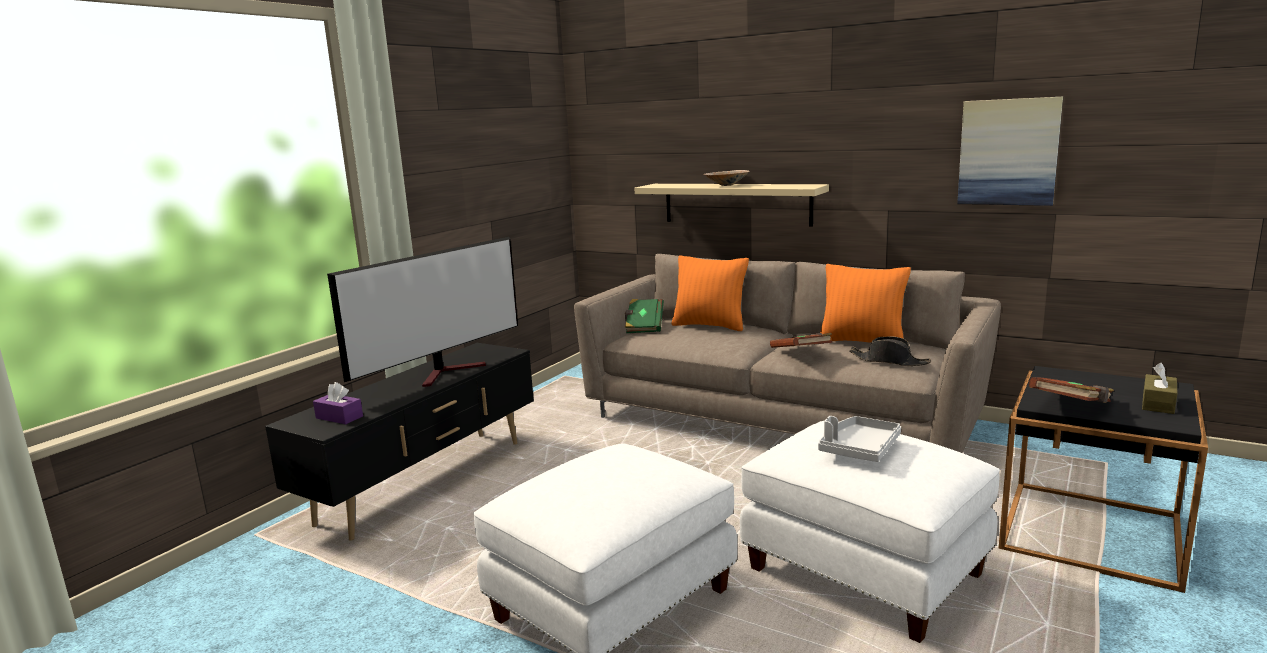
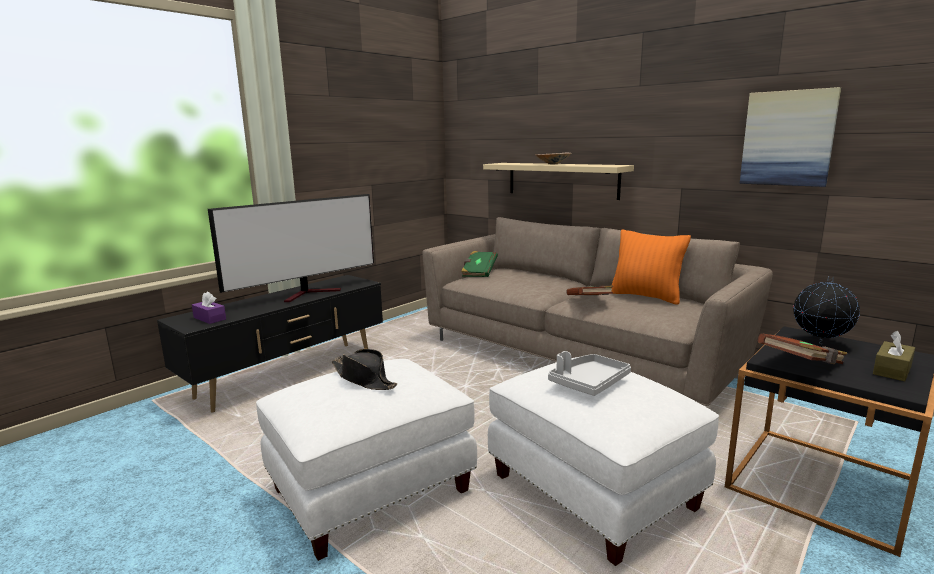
camera: 10 degrees right, 0 degrees up
(710, 326) = (529, 275): orange pillow -> none
(889, 361) = (660, 313): black hat -> black hat (364, 379)
(1078, 381) = (820, 343): none -> globe

